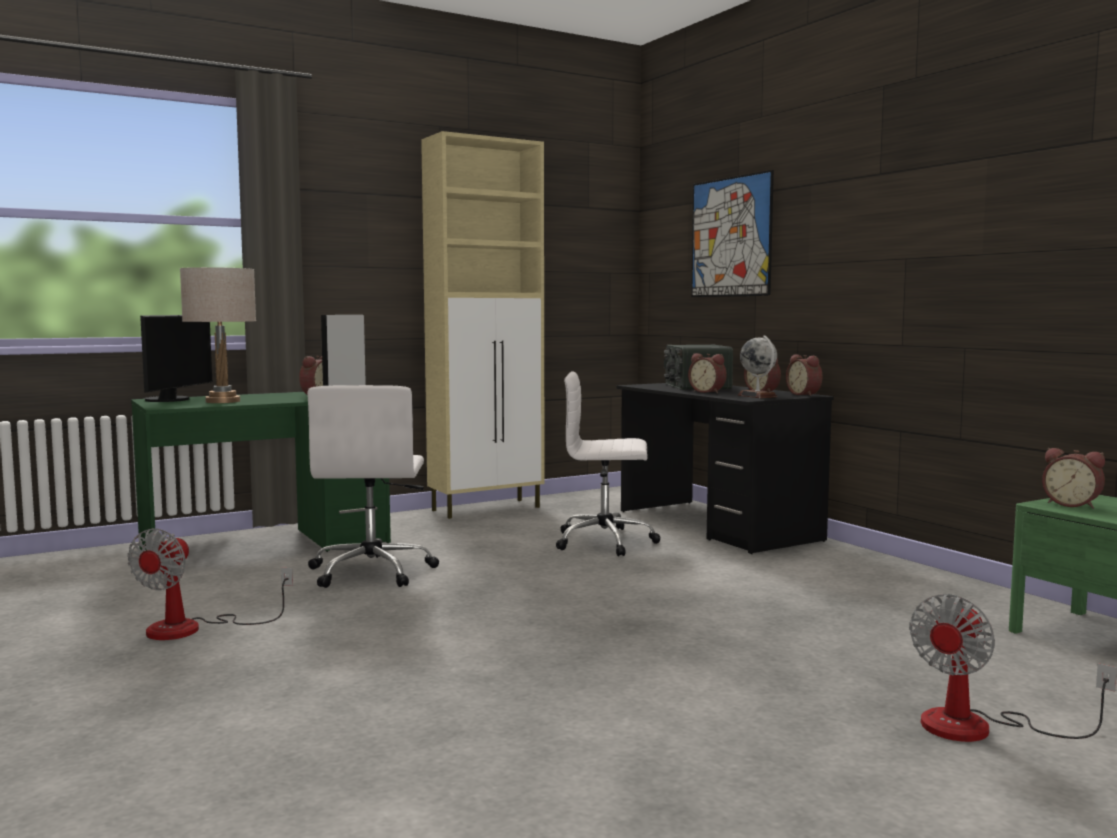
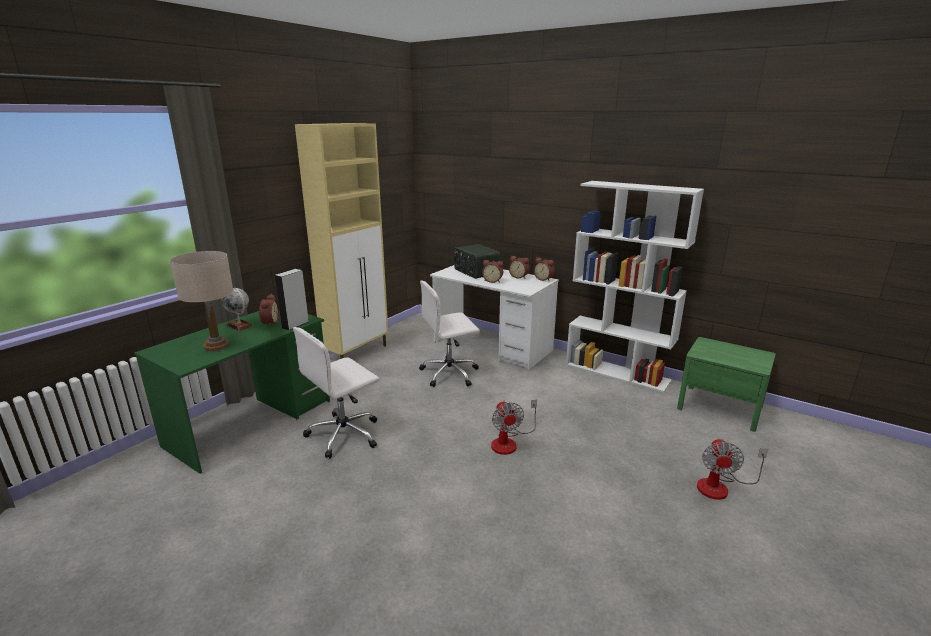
camera: 25 degrees left, 15 degrees up
(172, 400) = (172, 349): monitor -> none
(193, 628) = (284, 525): fan -> fan (509, 442)
(372, 572) = (345, 434): white office chair -> white office chair turned 75 degrees clockwise
(716, 525) = (492, 346): black desk -> white desk
(730, 237) = (486, 181): picture -> none
(757, 396) = (525, 285): globe -> globe (239, 326)
(929, 577) = (617, 372): none -> white bookcase
(1072, 504) = (707, 351): alarm clock -> none

